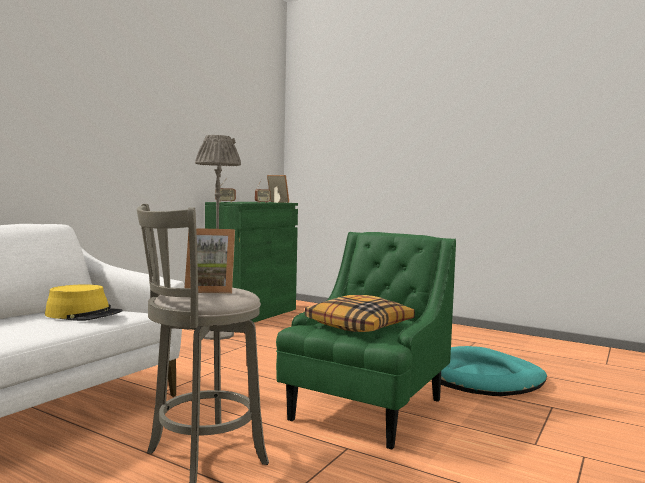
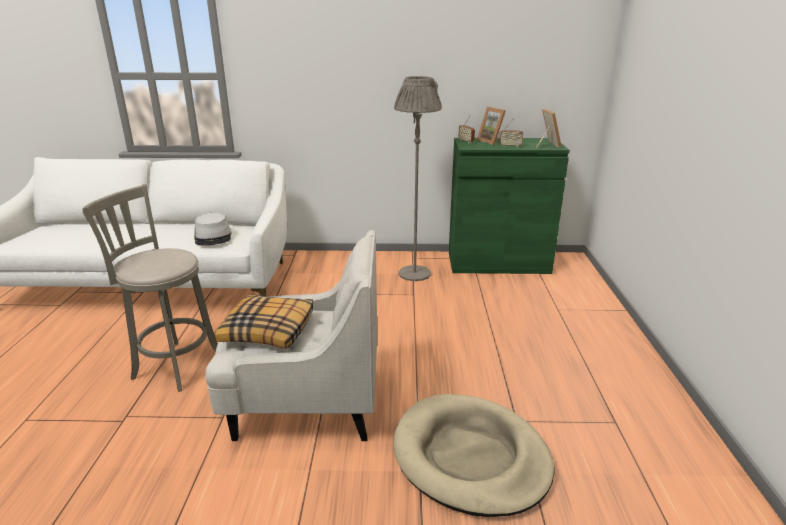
camera: 60 degrees right, 20 degrees up
(84, 314) = (213, 237): yellow hat -> grey hat
(210, 290) = (159, 259): picture frame -> picture frame (491, 141)
(366, 410) = (305, 404): green armchair -> white armchair
(482, 377) = (470, 457): turquoise dog bed -> beige dog bed

